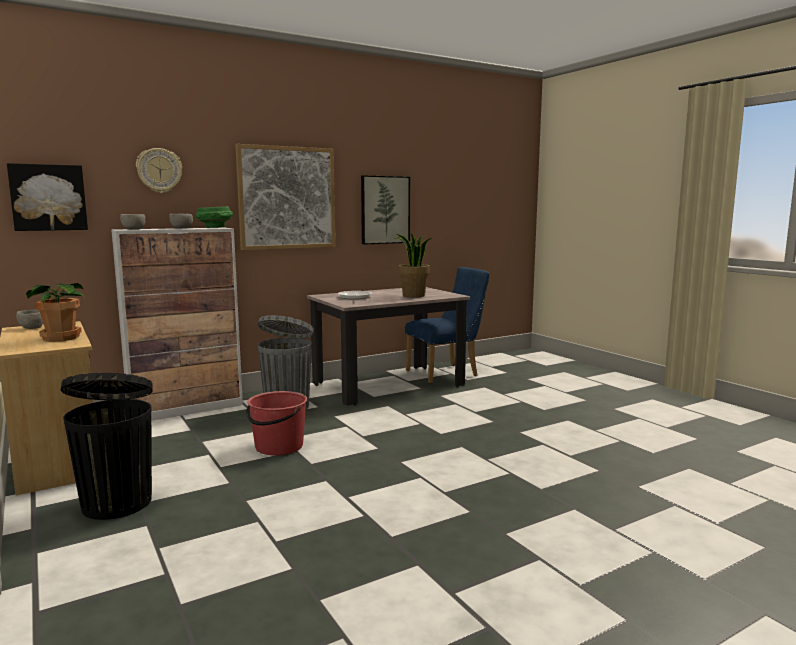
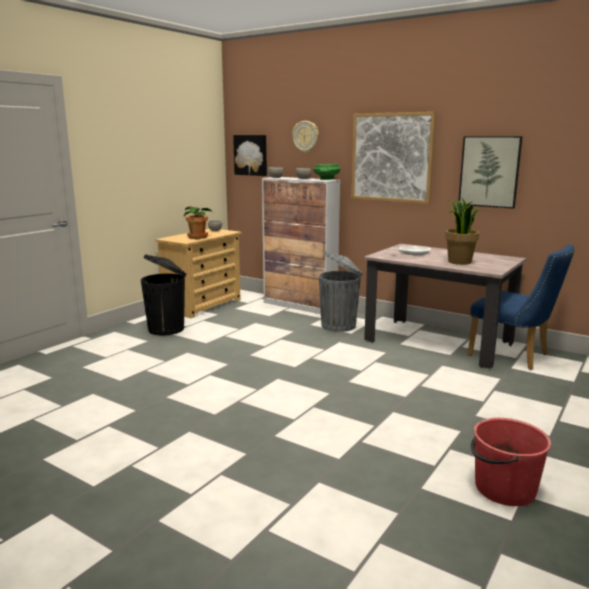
camera: 65 degrees right, 5 degrees up
(278, 447) = (266, 341): red bucket -> red bucket (503, 489)

